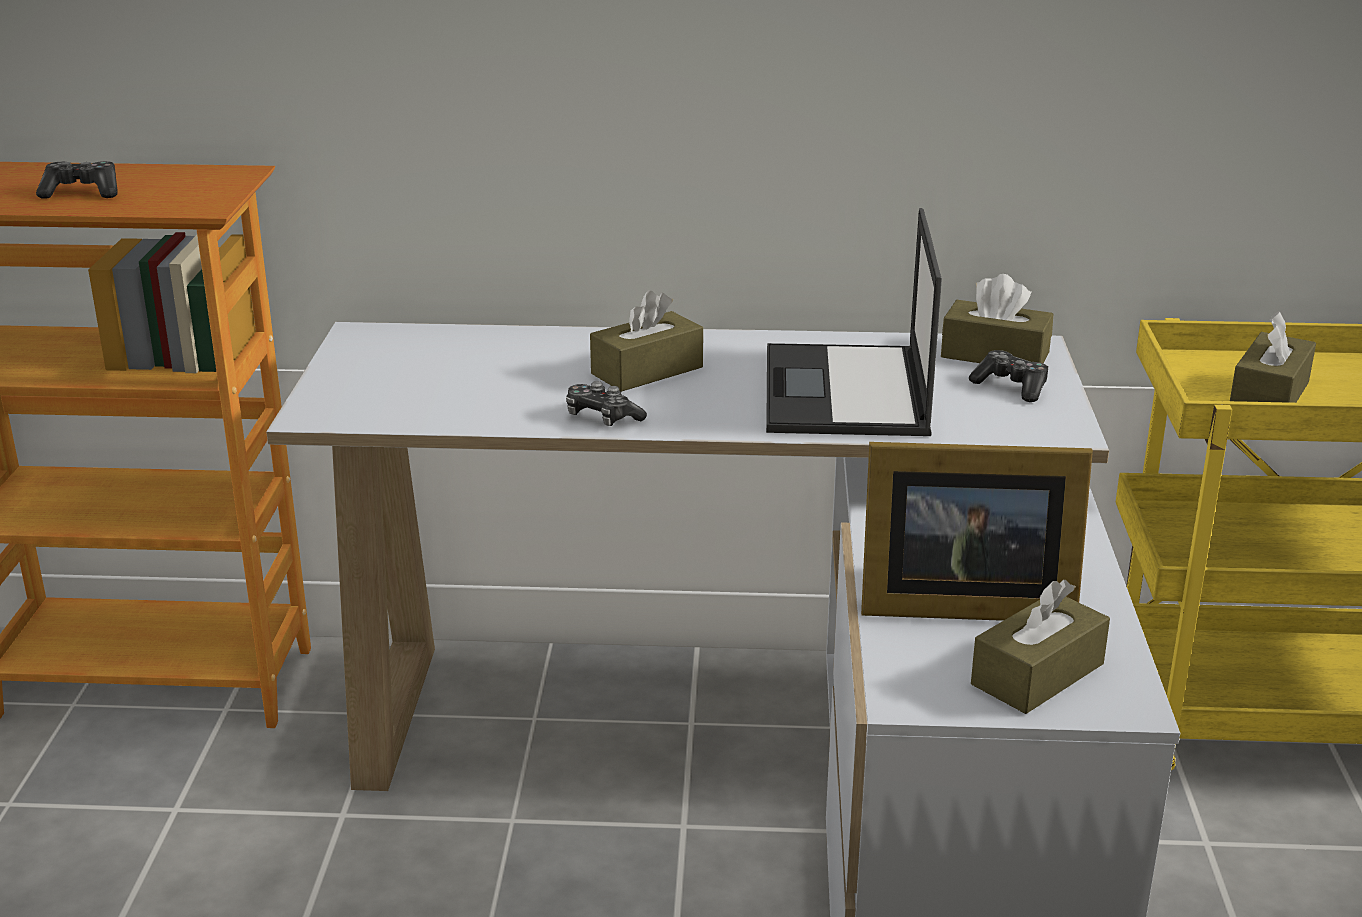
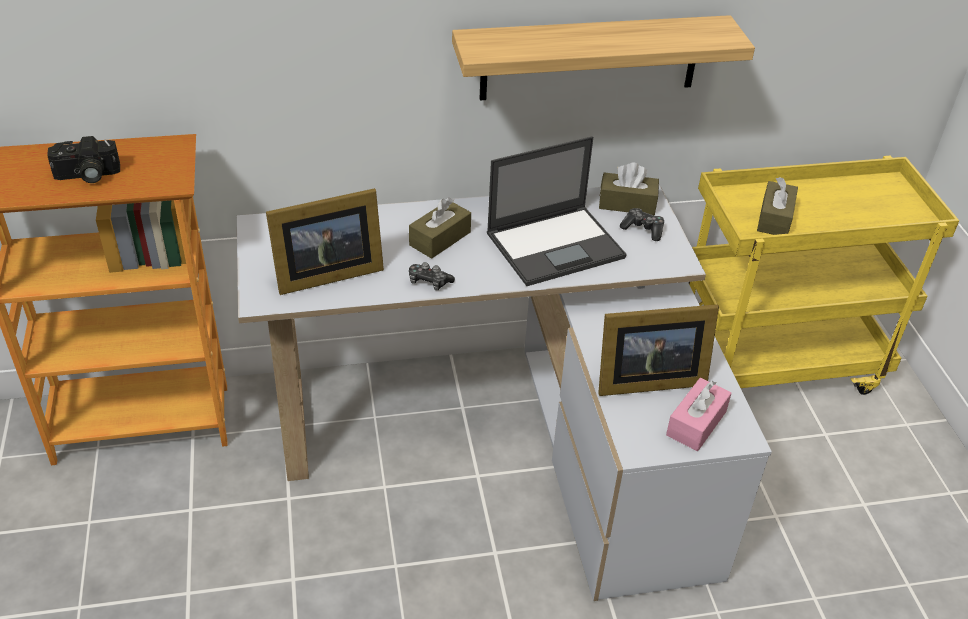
camera: 15 degrees left, 15 degrees up
(82, 192) = (87, 175): game controller -> camera
(433, 394) = (324, 274): none -> picture frame
(846, 393) = (556, 245): laptop -> laptop turned 105 degrees counterclockwise
(930, 85) = (590, 58): none -> shelf
(1037, 674) = (696, 423): brown tissue box -> pink tissue box

